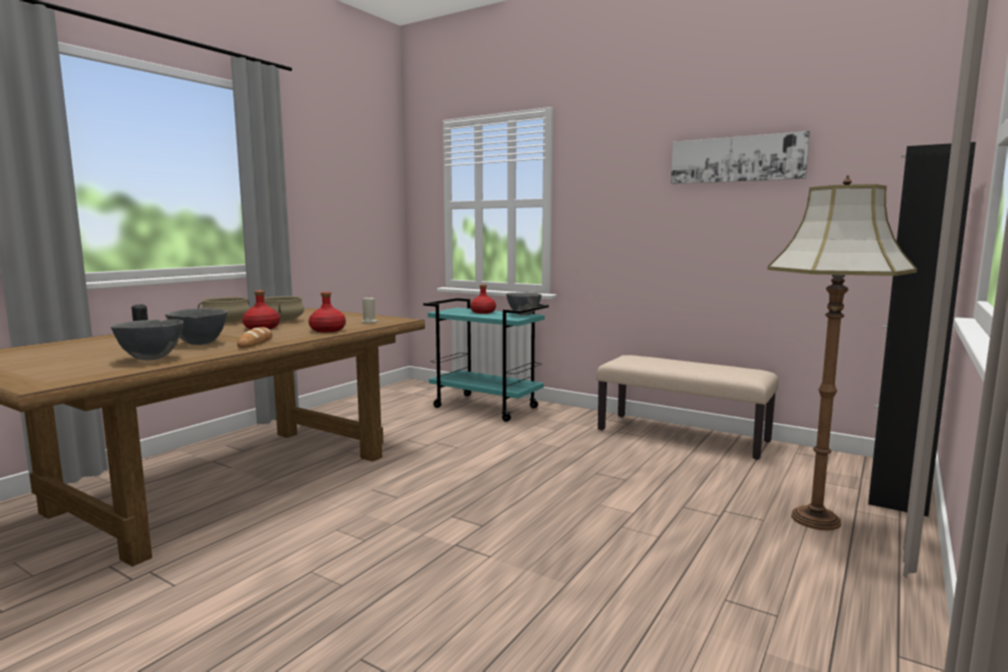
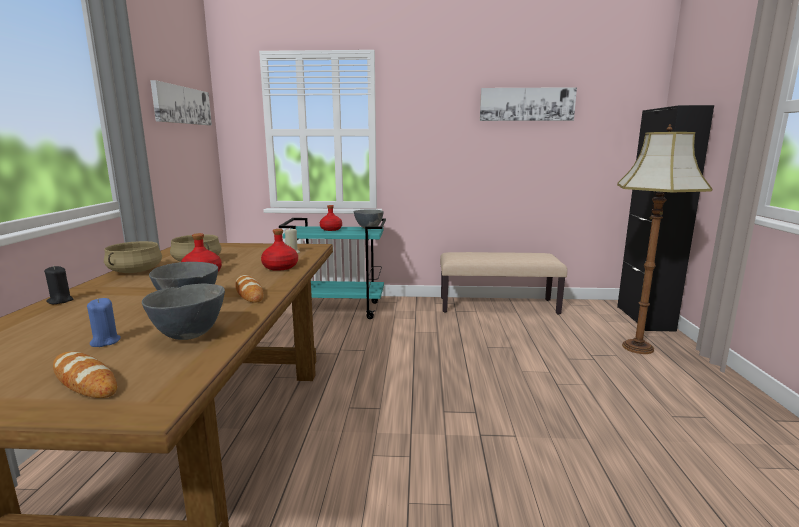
camera: 30 degrees left, 5 degrees up
(48, 369) = (84, 380): none -> bread
(104, 354) = (105, 342): none -> blue candle
(353, 179) = (182, 105): none -> picture

